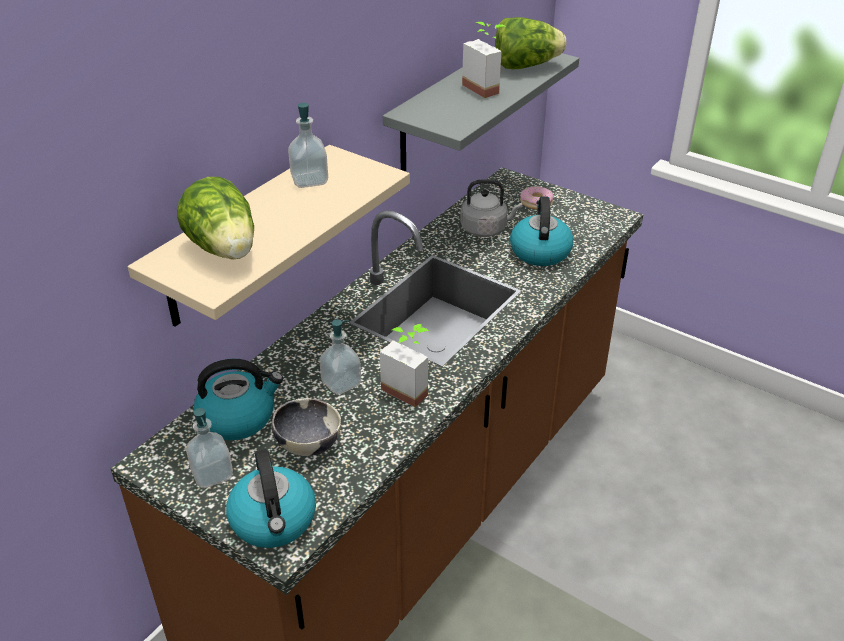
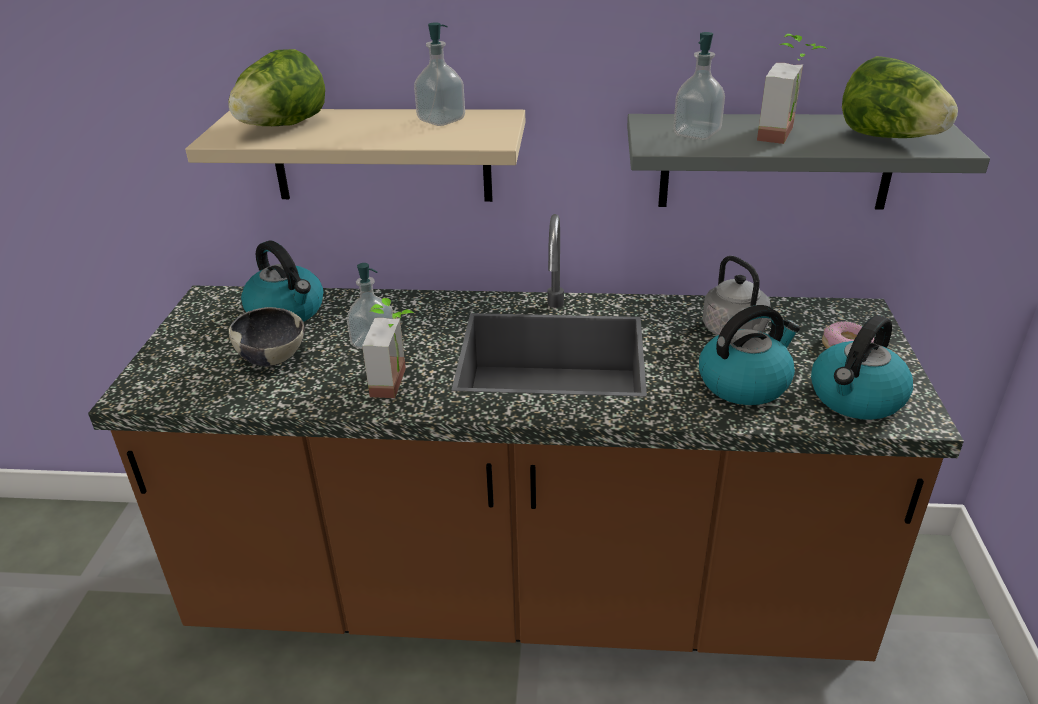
camera: 60 degrees right, 5 degrees down
(212, 474) = (207, 328): soap dispenser -> soap dispenser (696, 134)
(274, 521) = (162, 379): kettle -> kettle (856, 398)

